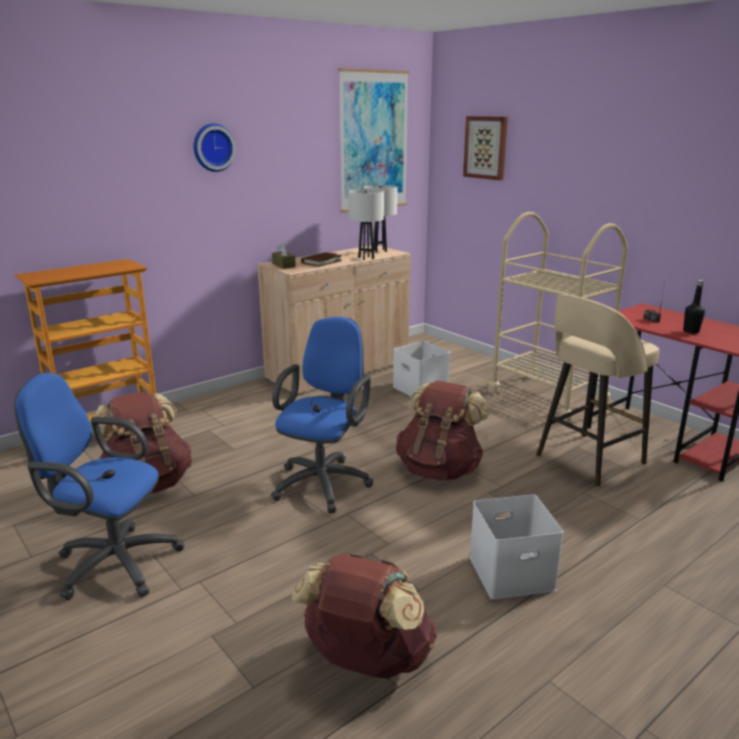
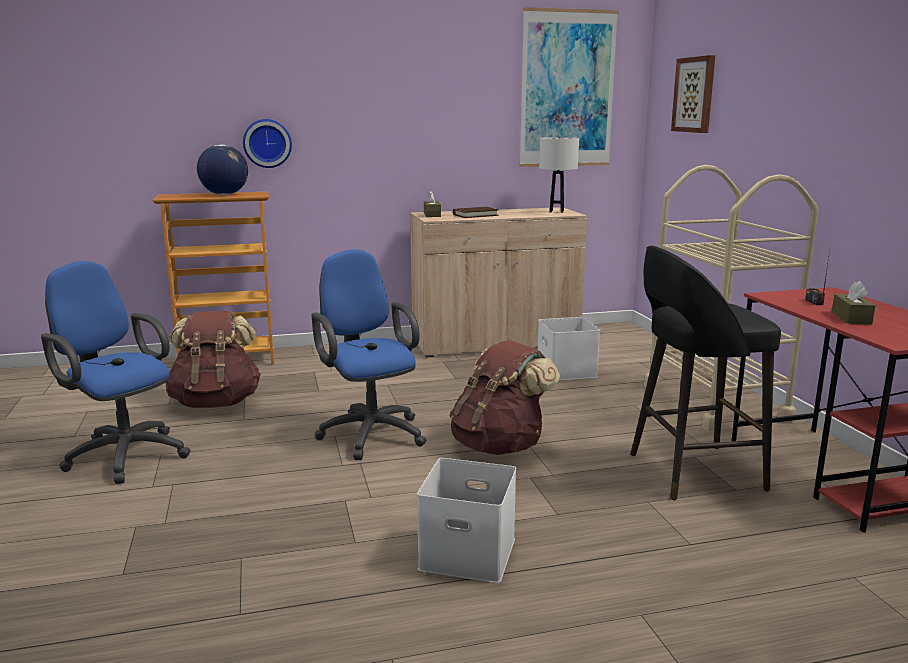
camera: 25 degrees right, 5 degrees down
(92, 268) = (224, 194): none -> globe
(213, 147) = (368, 87): wall clock -> wall clock (267, 143)
(324, 482) = (370, 432): blue office chair -> blue office chair turned 75 degrees counterclockwise
(366, 258) = (528, 215): white table lamp -> none
(366, 661) = (236, 584): brown backpack -> none
(587, 460) = (691, 472): beige stool -> black stool
(691, 331) = (851, 318): black bottle -> brown tissue box

